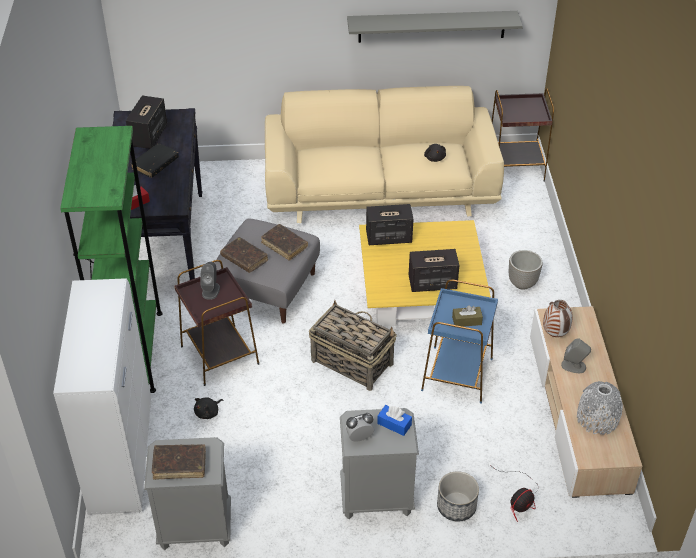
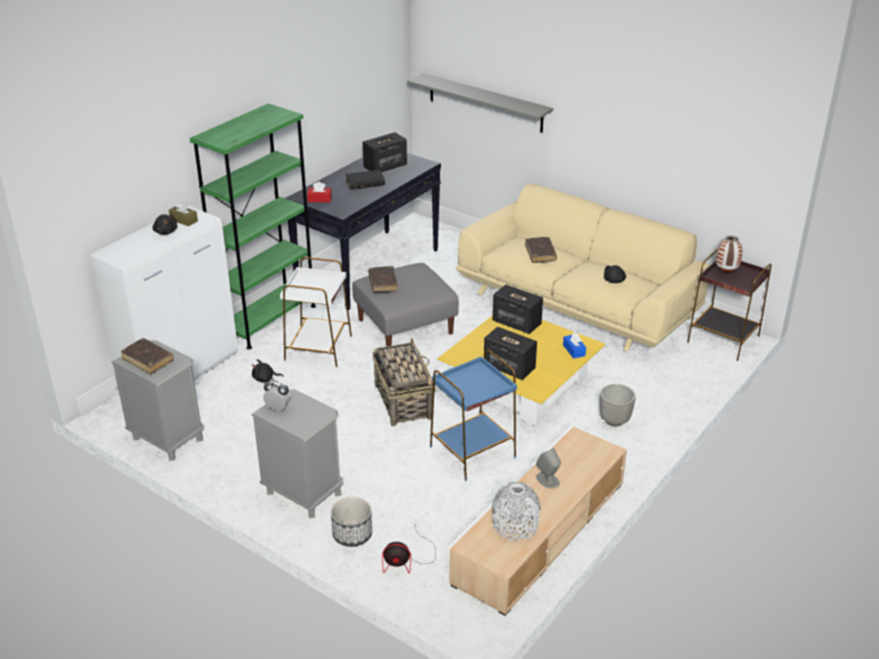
camera: 40 degrees right, 10 degrees down
(95, 323) = (166, 231): none -> black plush toy
(211, 290) = (318, 282): grey speaker -> none
(219, 356) = (318, 350): brown side table -> white side table
(284, 245) = (422, 288): brown book -> brown book (540, 254)
(394, 424) = (313, 414): blue tissue box -> blue tissue box (574, 350)
(431, 26) = (669, 159): grey shelf -> grey shelf (485, 103)
(466, 321) = (473, 388): brown tissue box -> brown tissue box (184, 220)
(555, 334) = (563, 451): vase -> vase (726, 272)

